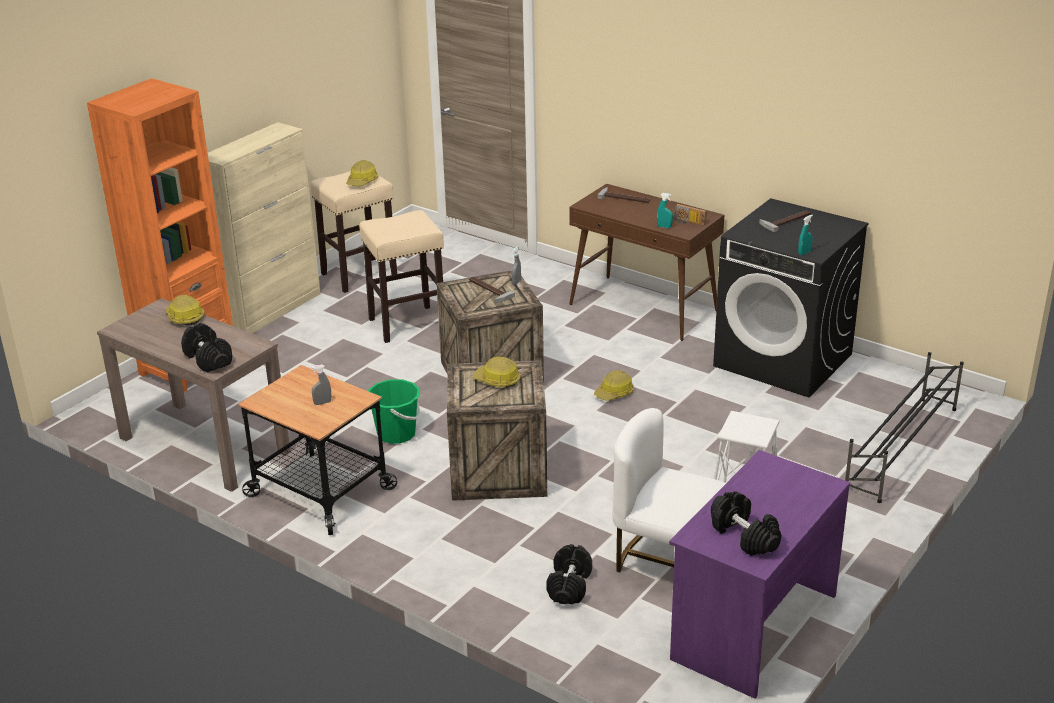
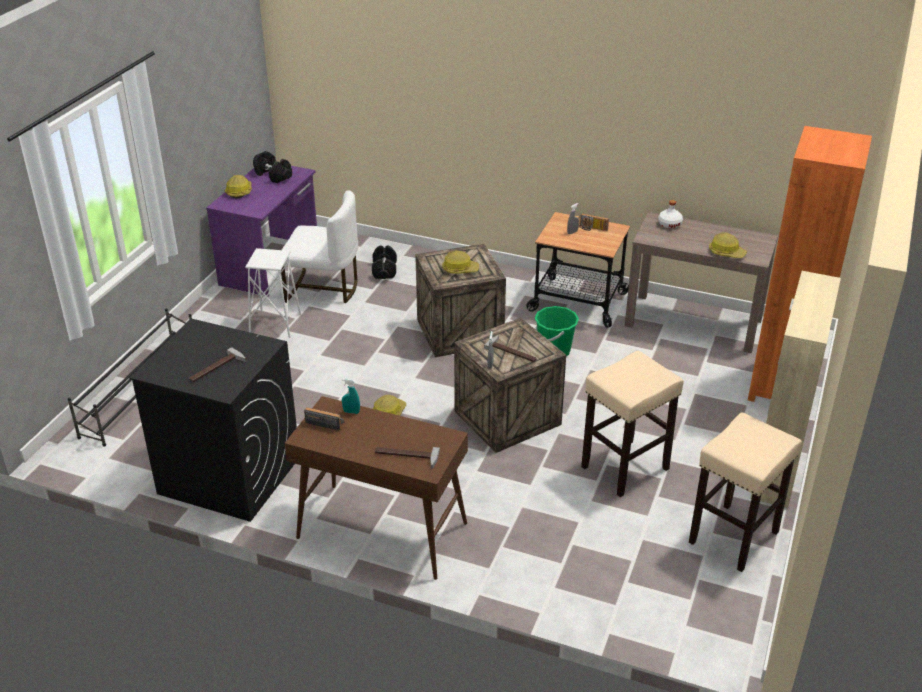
camera: 165 degrees right, 5 degrees up
(207, 359) = (669, 224): black dumbbell -> white bottle
(292, 405) = (592, 228): none -> radio
(362, 182) = (737, 443): hard hat -> hard hat (239, 192)
(804, 253) = (205, 327): turquoise spray bottle -> none

